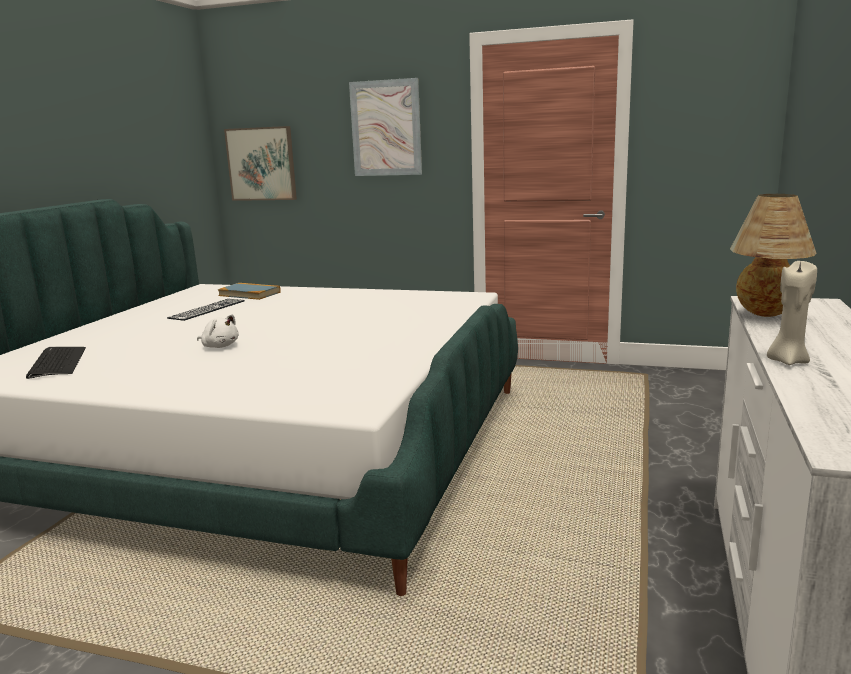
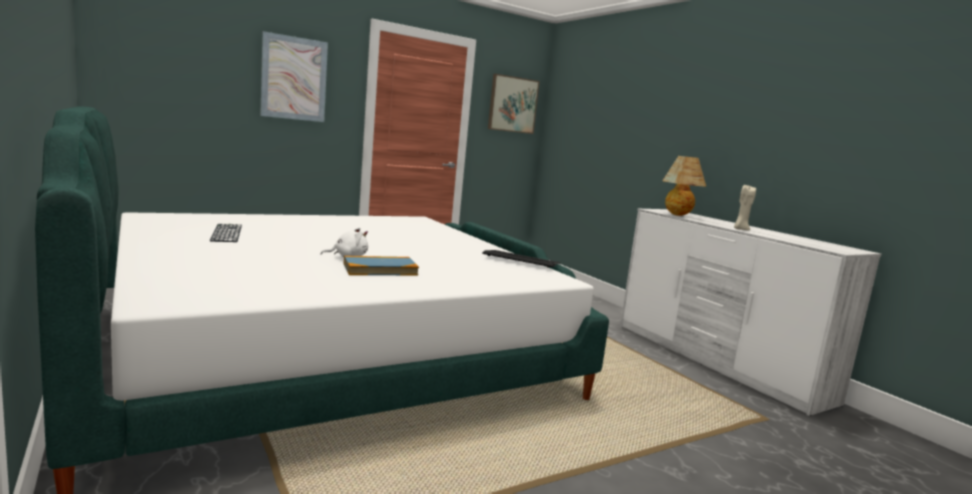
camera: 50 degrees left, 5 degrees down
(57, 363) = (232, 282): keyboard -> keyboard (521, 259)
(249, 294) = (224, 220): book -> book (380, 269)
(261, 164) = (149, 90): picture -> picture (512, 104)

